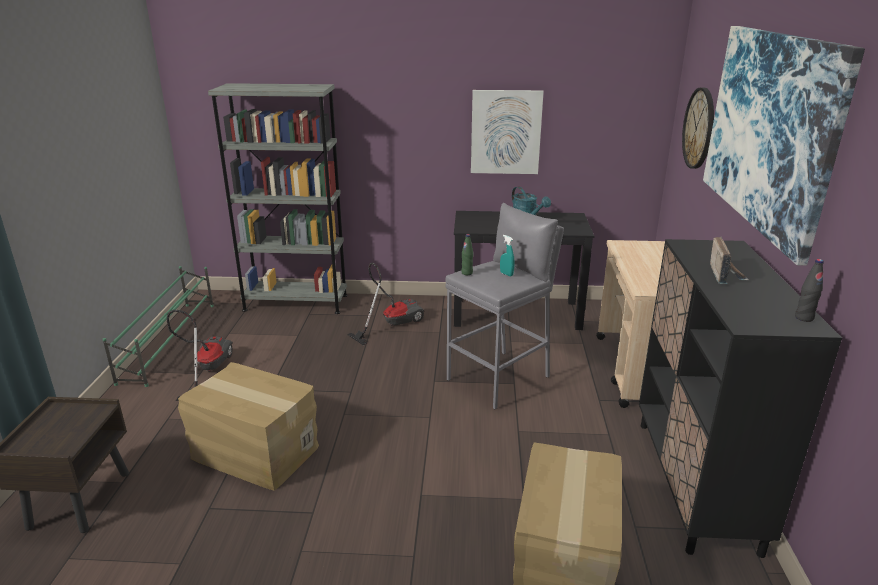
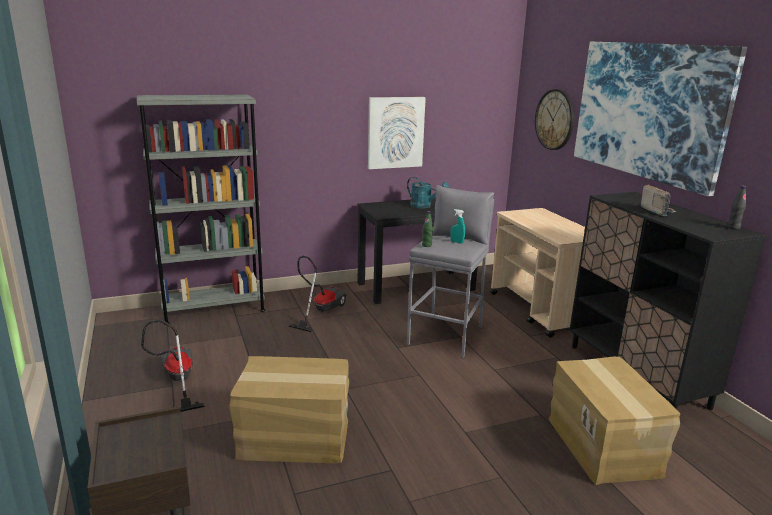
camera: 25 degrees left, 5 degrees down
(170, 341) = (109, 364): green shoe rack -> none

